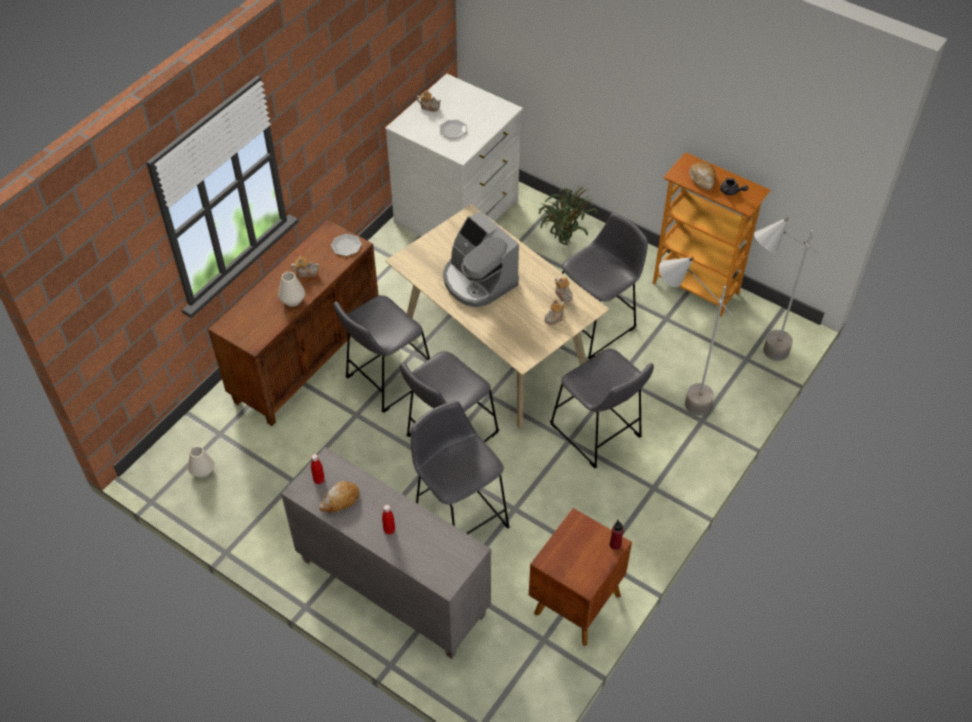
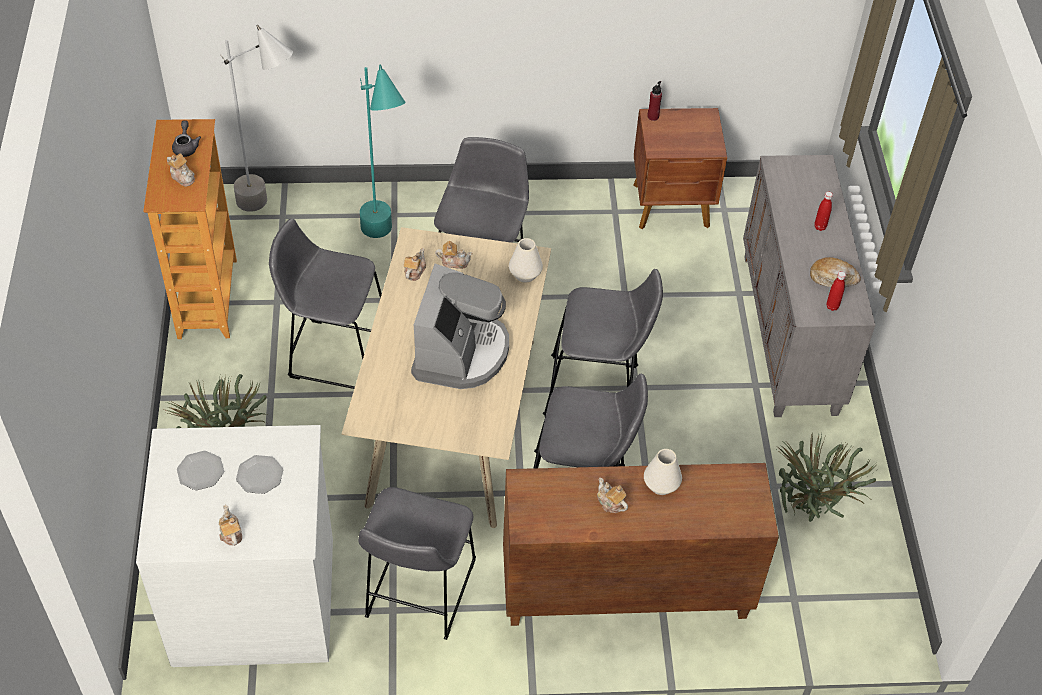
camera: 130 degrees left, 0 degrees up
(202, 471) = (847, 577): white vase -> white vase (525, 274)
(257, 485) = (811, 514): none -> potted plant
(346, 246) = (534, 491): plate -> plate (201, 471)
(459, 515) = (672, 331): grey stool -> grey stool (418, 594)
(675, 400) = (385, 244): grey floor lamp -> turquoise floor lamp
(703, 179) = (182, 177): bread -> teapot

